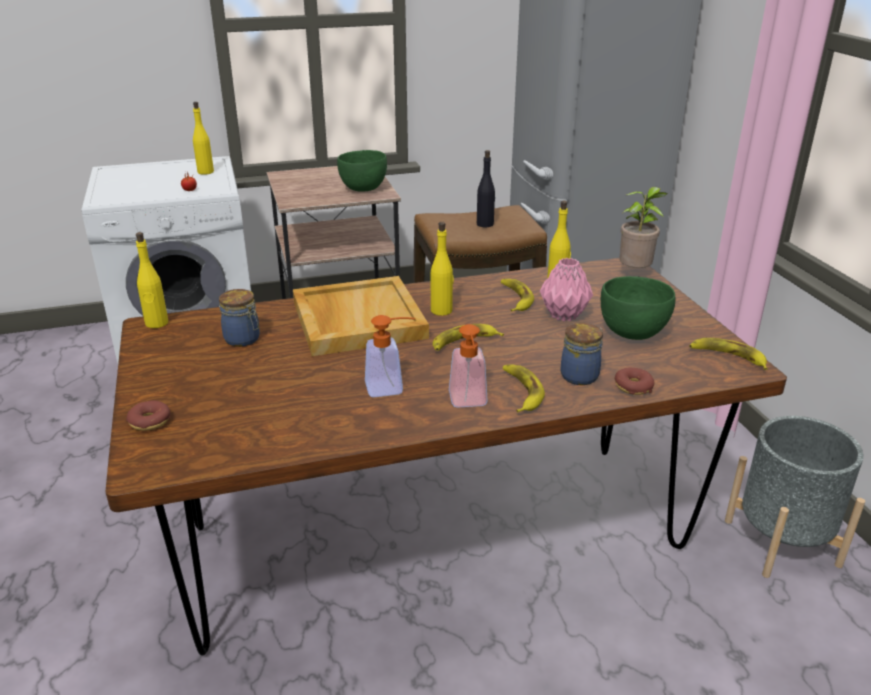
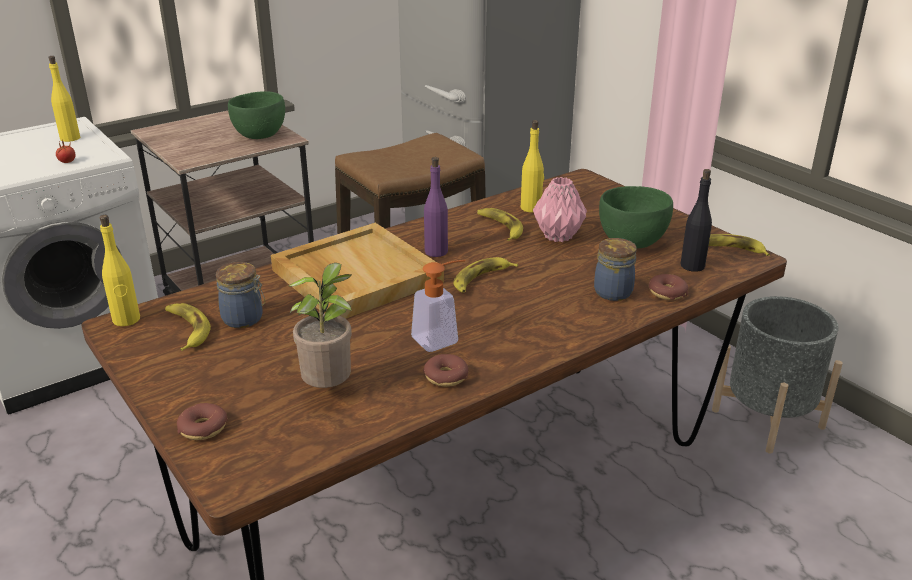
camera: 20 degrees left, 0 degrees up
(370, 422) = (446, 377): none -> donut
(442, 310) = (436, 251): yellow bottle -> purple bottle
(468, 403) = (529, 338): soap dispenser -> none
(485, 224) = (416, 156): black bottle -> black bottle (692, 266)
(521, 391) = (570, 317): banana -> banana (187, 329)
(635, 273) = (595, 185): potted plant -> potted plant (330, 388)

